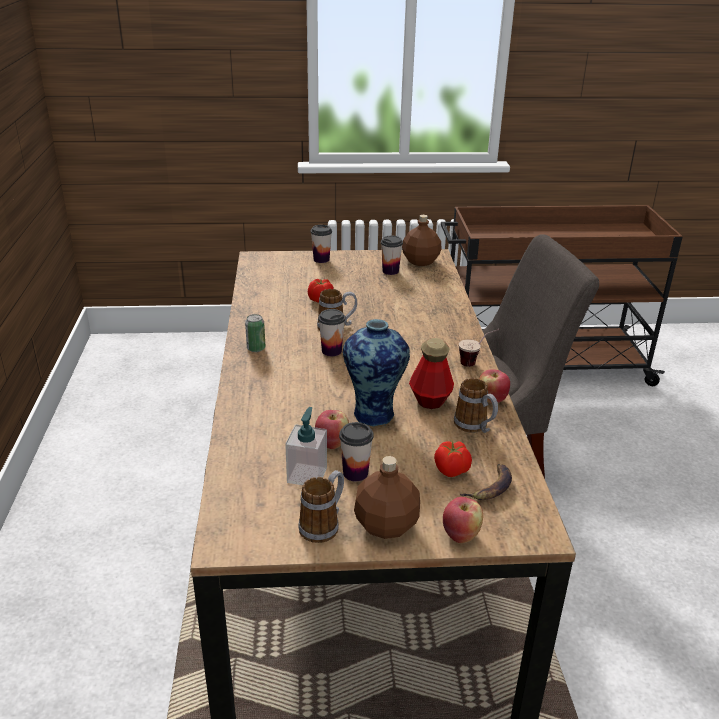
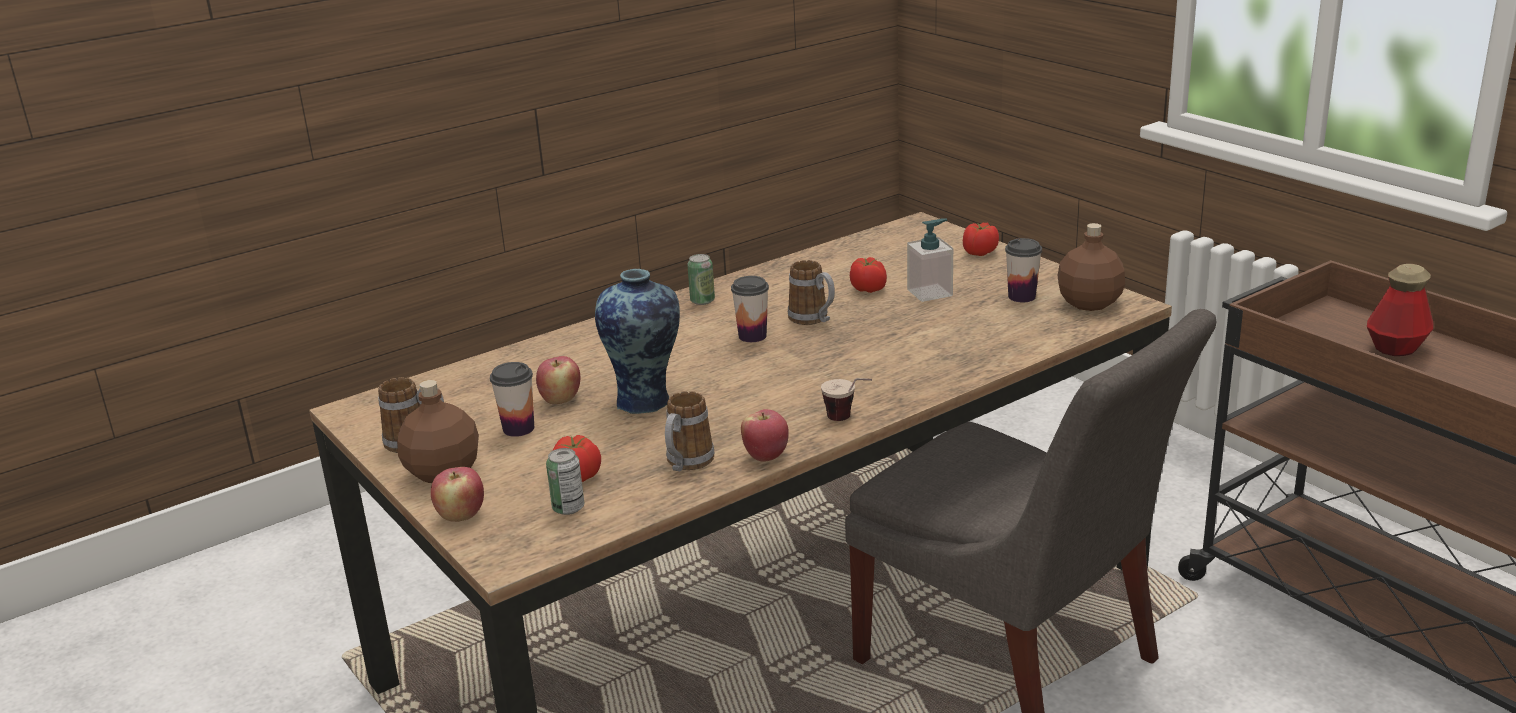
camera: 60 degrees right, 5 degrees down
(307, 475) = (491, 407): soap dispenser -> soap dispenser (930, 292)
(321, 259) = (979, 253): cup -> tomato
(430, 400) = (715, 421): bottle -> bottle (1396, 348)
(490, 487) = (568, 508): banana -> can

